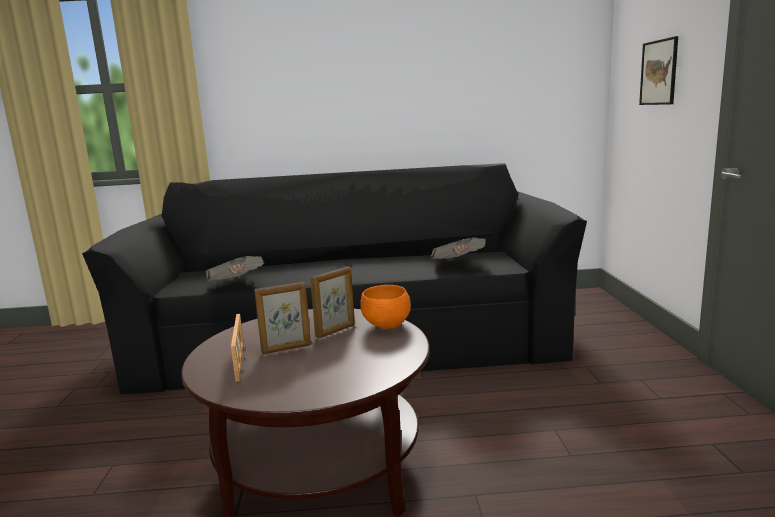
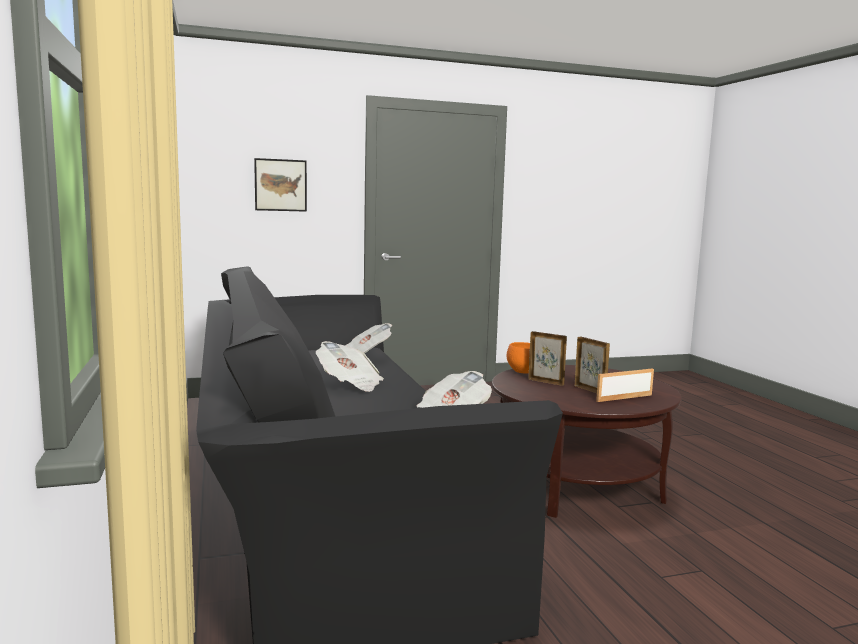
camera: 105 degrees left, 5 degrees down
(351, 260) = (350, 384): none -> newspaper

